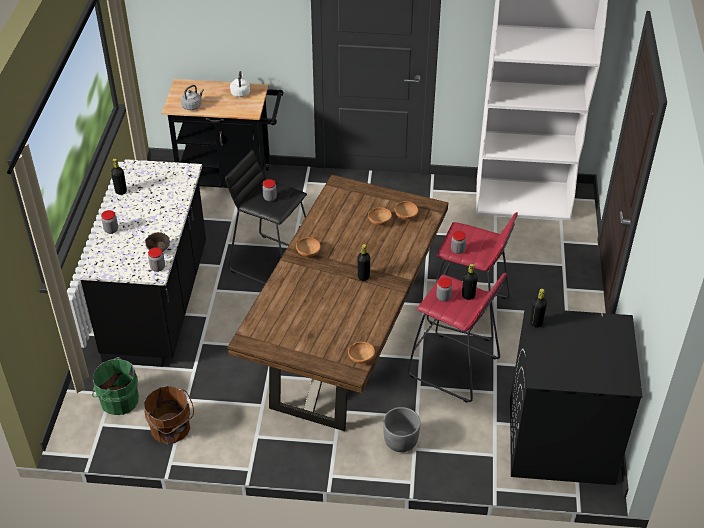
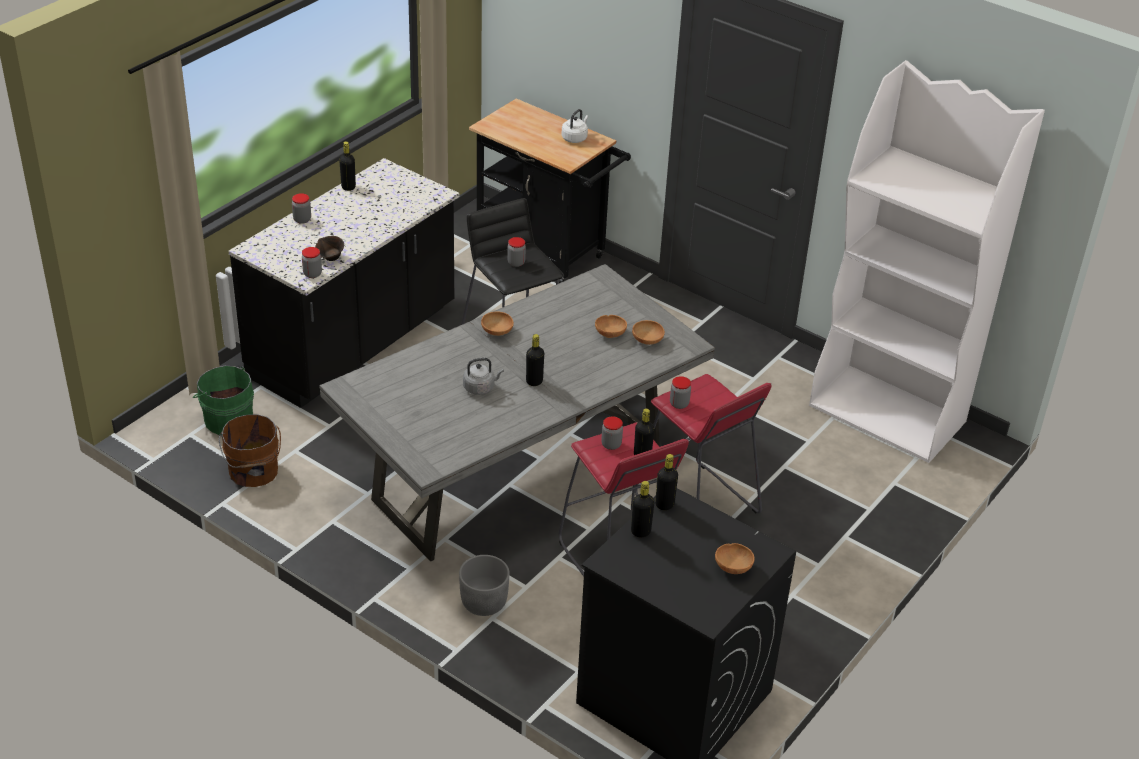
camera: 30 degrees right, 5 degrees down
(192, 106) = (508, 132): grey kettle -> grey kettle (480, 388)
(346, 343) = (518, 474): brown dining table -> grey dining table
(361, 358) = (448, 460): brown bowl -> brown bowl (733, 567)
(539, 348) = (640, 531): none -> black bottle

